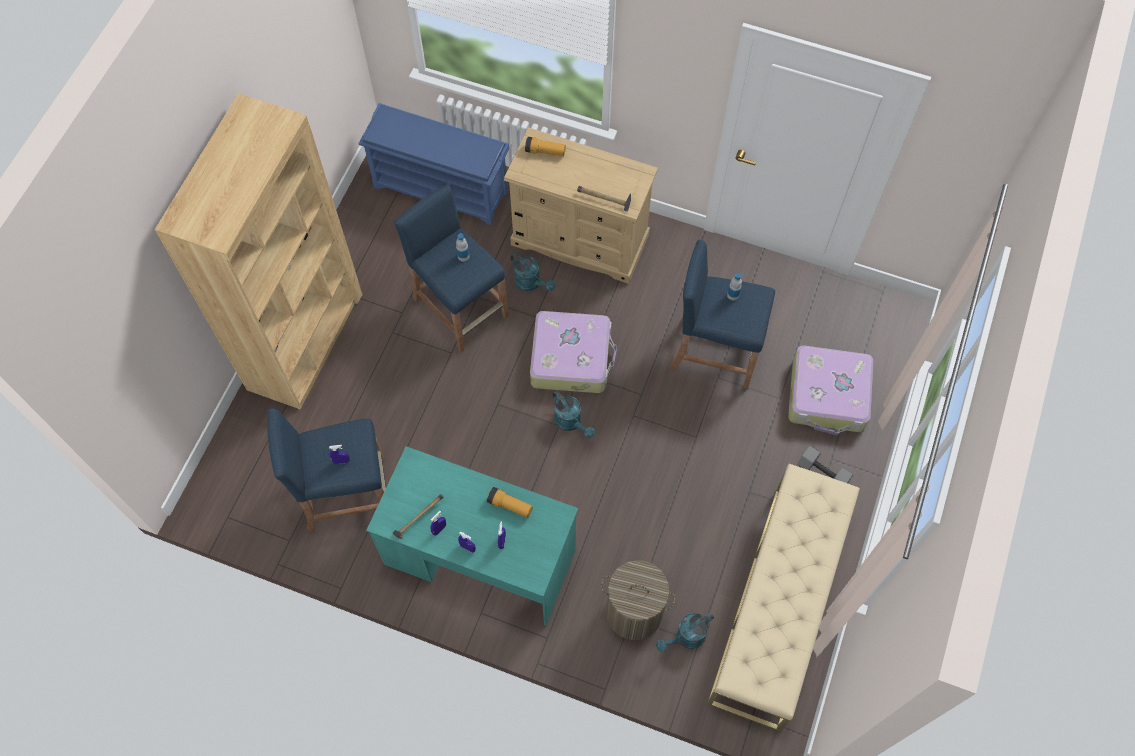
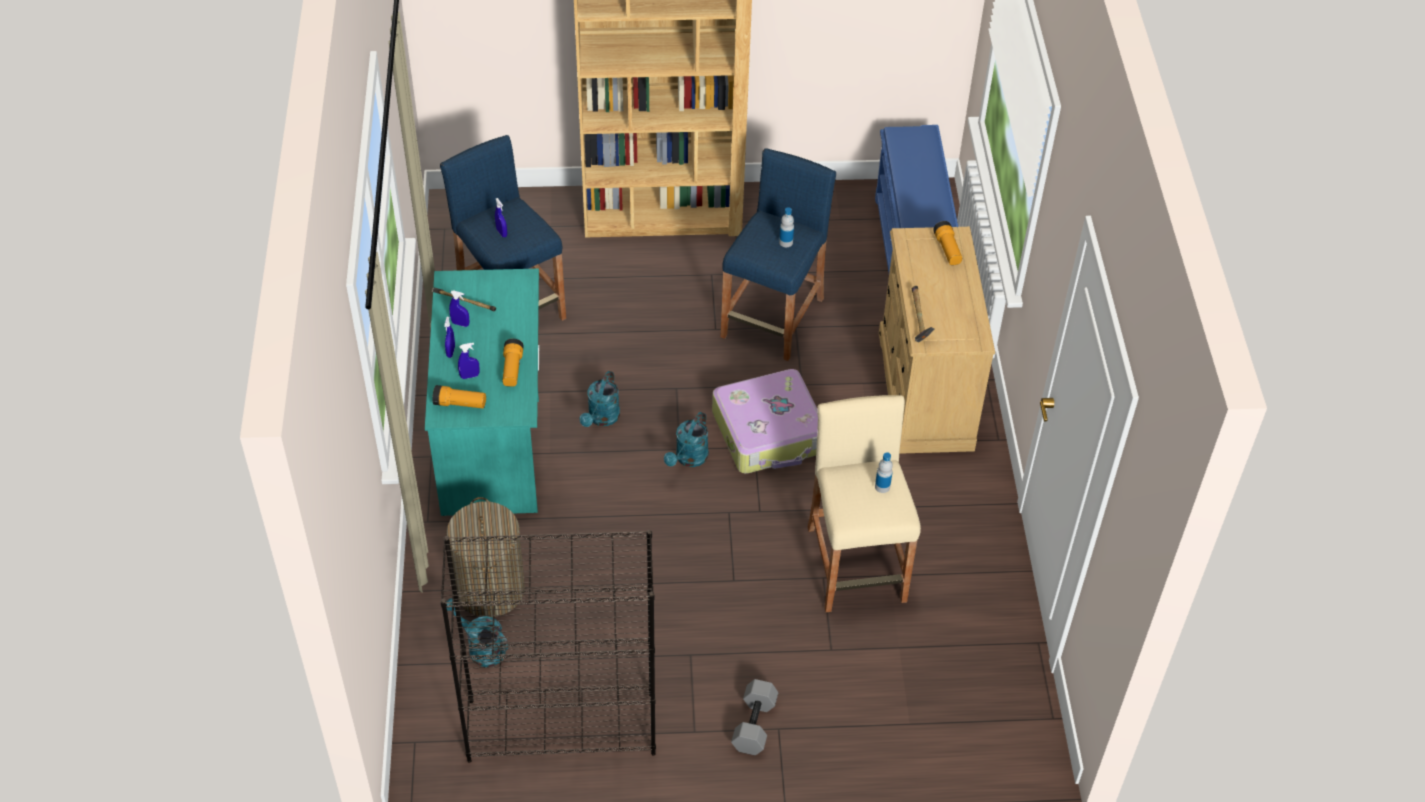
camera: 65 degrees right, 15 degrees down
(529, 559) = (460, 404): none -> flashlight
(531, 283) = (841, 366): turquoise watering can -> turquoise watering can (601, 419)
(714, 352) = (856, 564): blue stool -> beige stool
(778, 605) = (560, 728): beige bench -> black bookcase
(828, 396) = (864, 700): suitcase -> none

